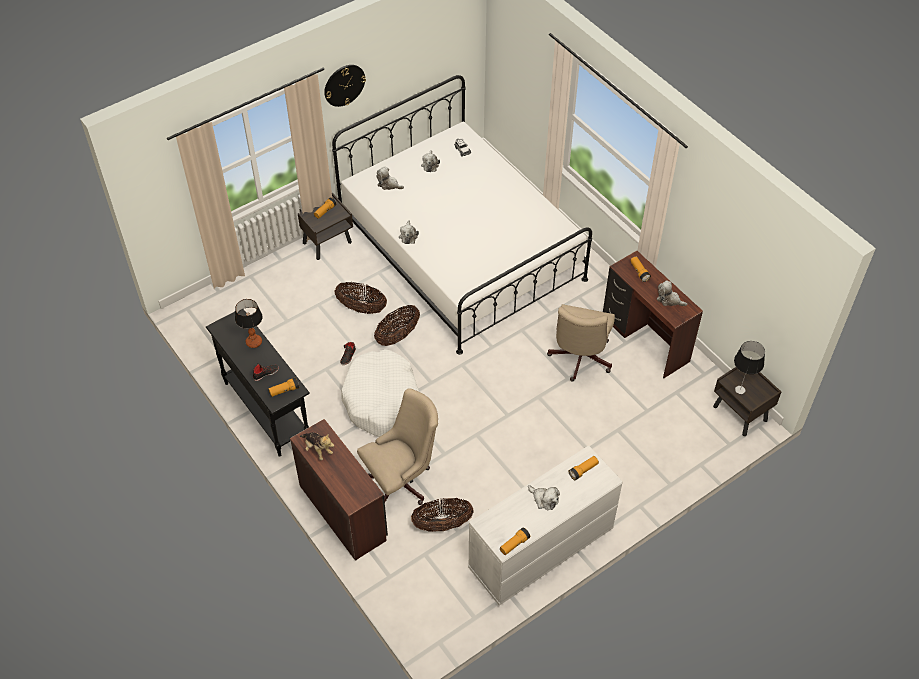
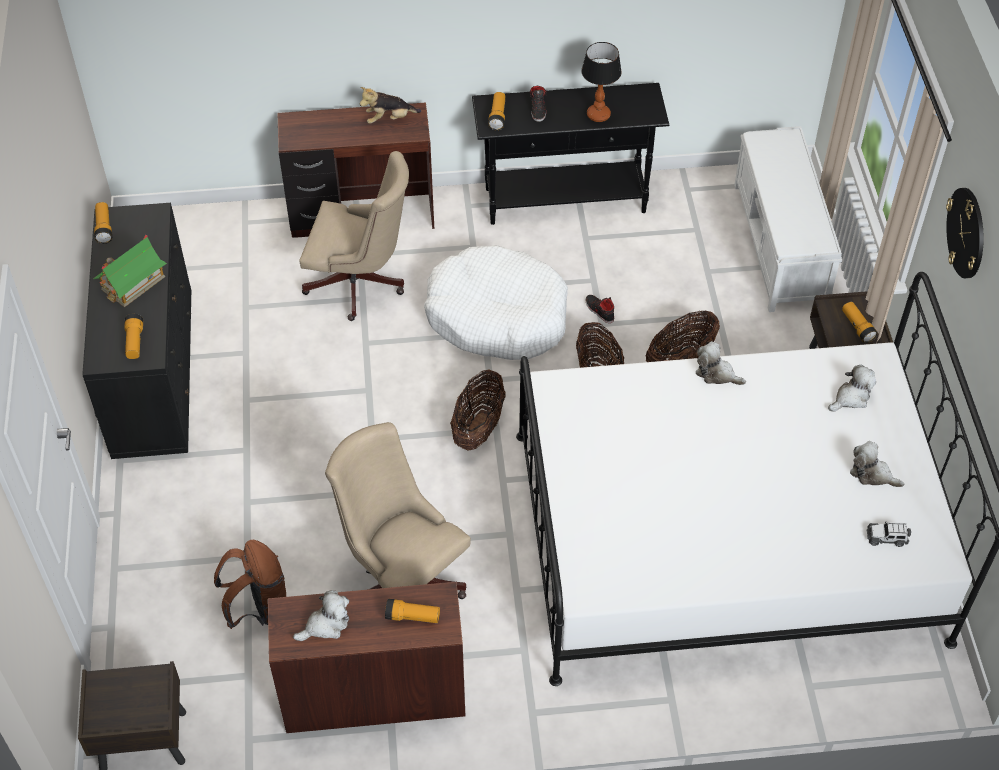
camera: 120 degrees right, 0 degrees up
(246, 297) = (780, 245): none -> white bench
(401, 480) = (361, 284): beige office chair -> beige office chair turned 75 degrees counterclockwise
(442, 524) = (269, 296): basket -> basket (478, 427)
(540, 549) = (154, 373): white dresser -> black dresser
(544, 499) = (133, 283): plush toy -> toy house
(640, 408) = (259, 608): none -> brown backpack
(740, 389) = (131, 683): table lamp -> none

